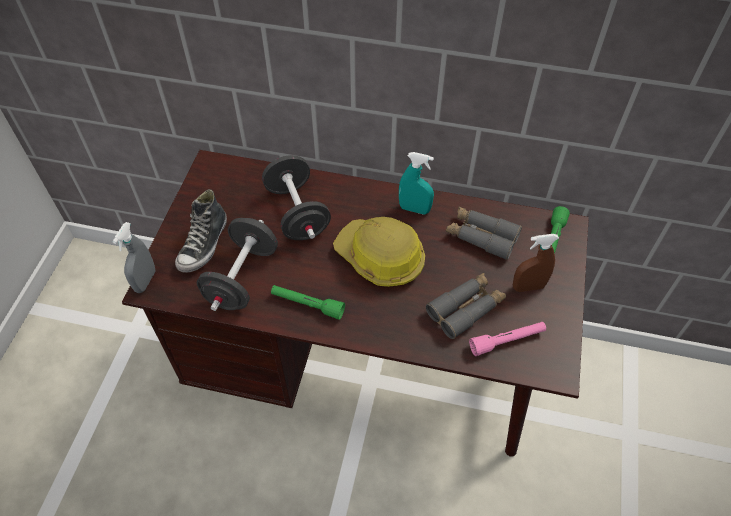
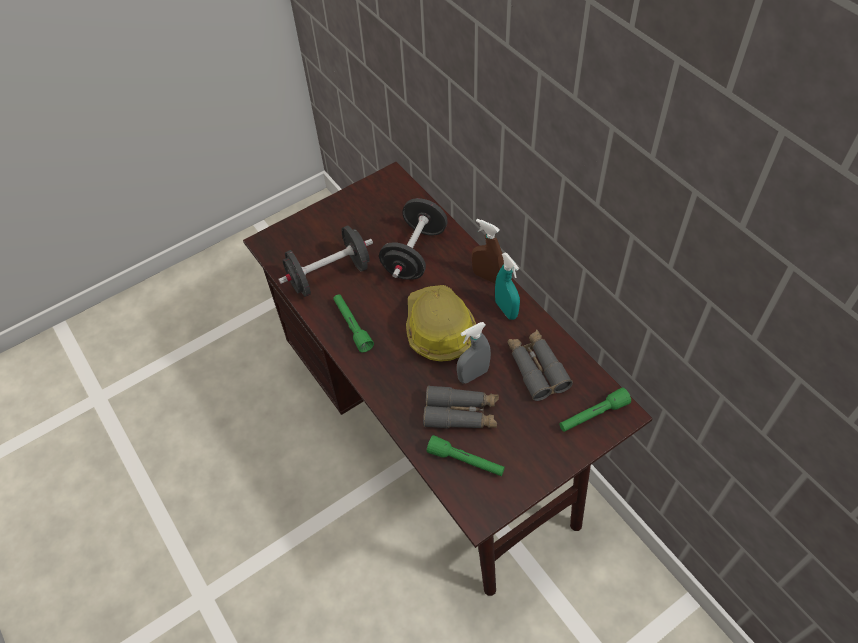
camera: 45 degrees right, 0 degrees up
(145, 281) = (269, 235): grey spray bottle -> grey spray bottle (473, 375)
(204, 244) = (329, 235): shoe -> none
(507, 341) = (466, 461): pink flashlight -> green flashlight
(528, 287) = (530, 435): brown spray bottle -> brown spray bottle (487, 276)

